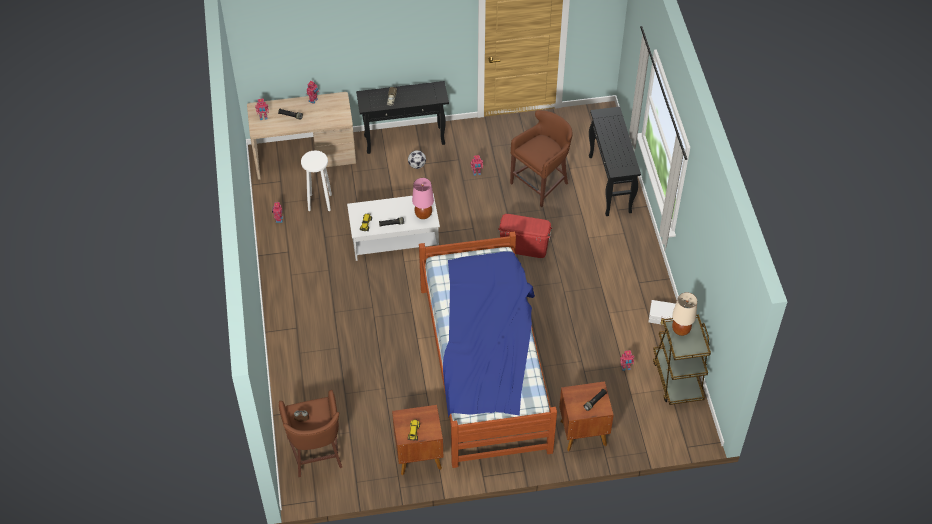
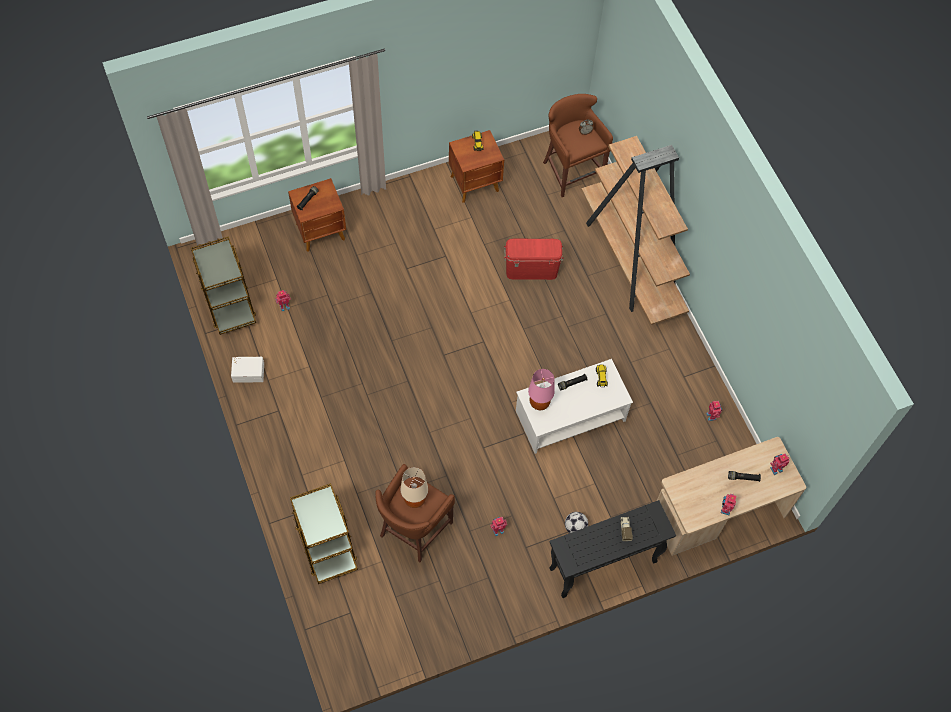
camera: 165 degrees right, 10 degrees up
(293, 354) = (631, 261): none -> brown bookcase
(319, 202) = (674, 449): white stool -> none
(485, 367) = (431, 281): bed -> none
(523, 247) = (418, 432): red storage box -> red storage box (531, 269)
(610, 185) = (326, 544): black console table -> brown cart
(680, 330) = (223, 272): beige table lamp -> beige table lamp (415, 499)

